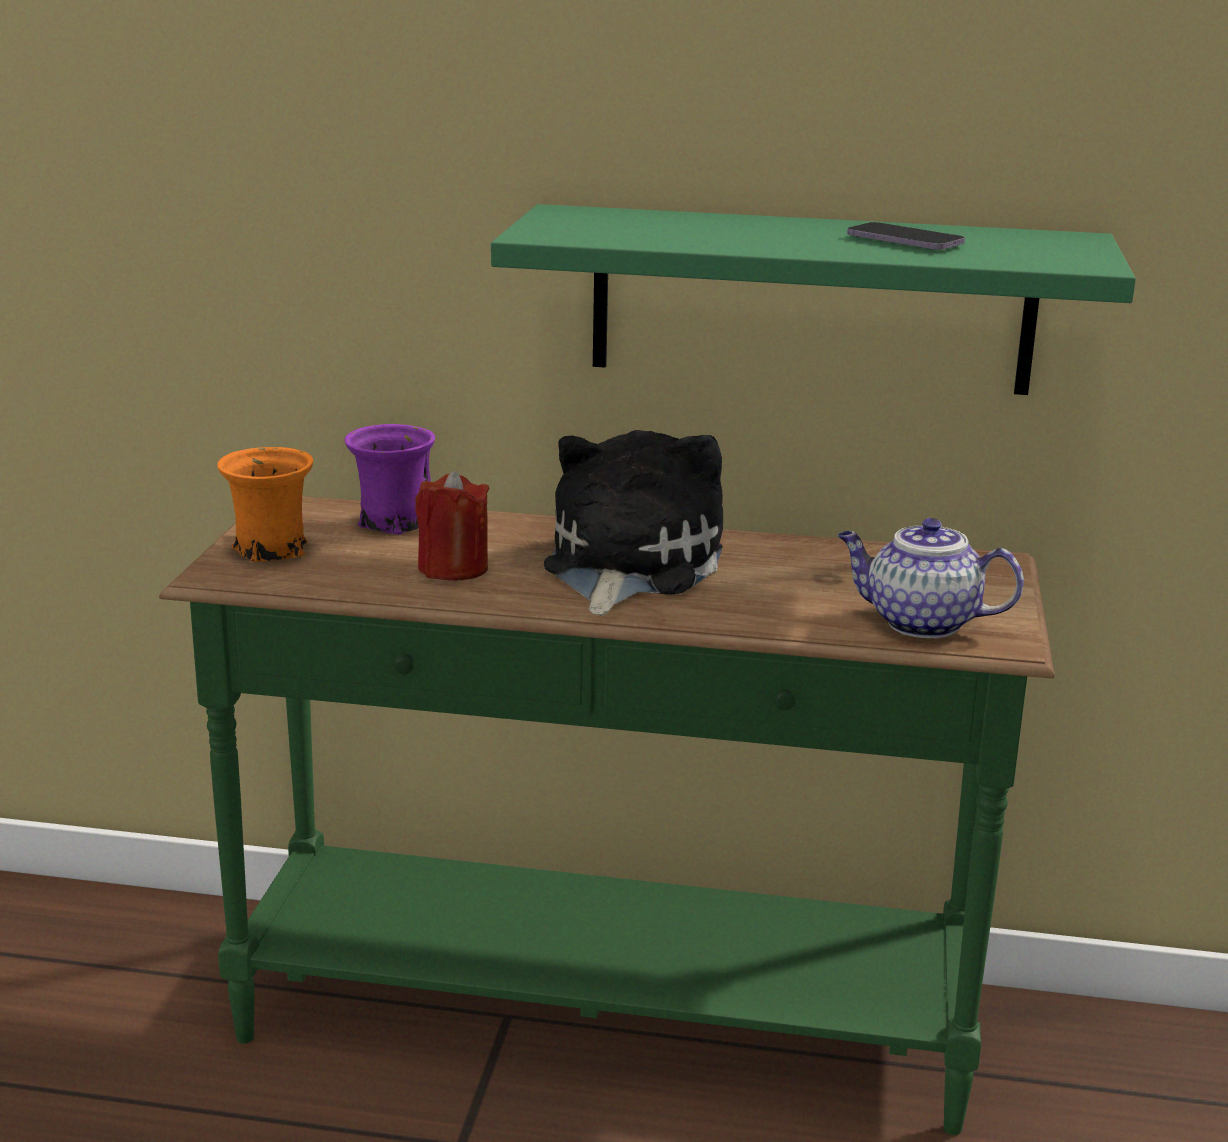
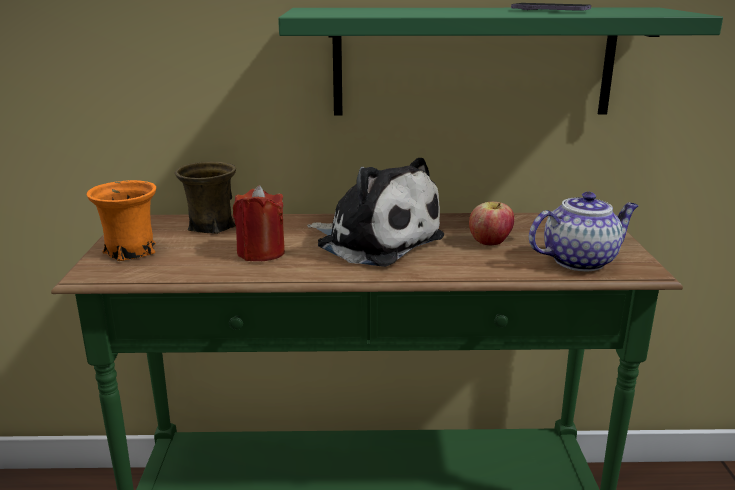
camera: 10 degrees left, 0 degrees up
(392, 523) = (210, 226): purple mug -> brown mug
(626, 567) = (375, 241): plush toy -> plush toy turned 120 degrees clockwise
(799, 585) = (490, 243): none -> apple
(919, 623) = (580, 261): teapot -> teapot turned 150 degrees clockwise

